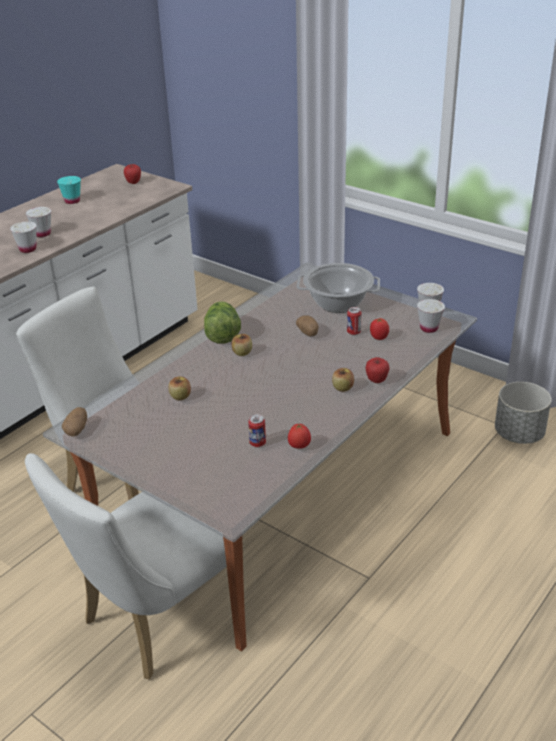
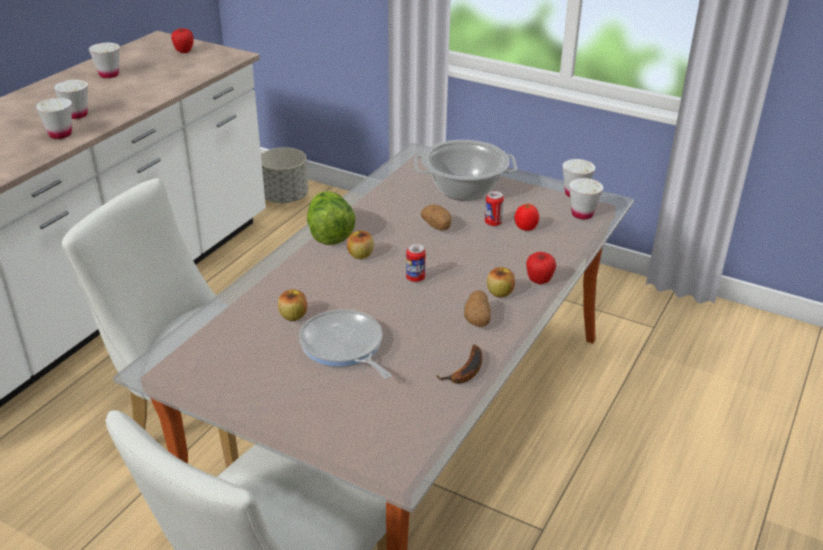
camera: 10 degrees left, 0 degrees up
(72, 201) = (109, 75): turquoise cup -> white cup
(77, 429) = (161, 369): potato -> potato (477, 318)
(212, 422) = (343, 347): none -> frying pan
(257, 443) = (410, 371): can -> can (415, 278)
(299, 446) = (466, 372): tomato -> banana
(518, 434) = (673, 336): grey planter -> grey planter (284, 198)

